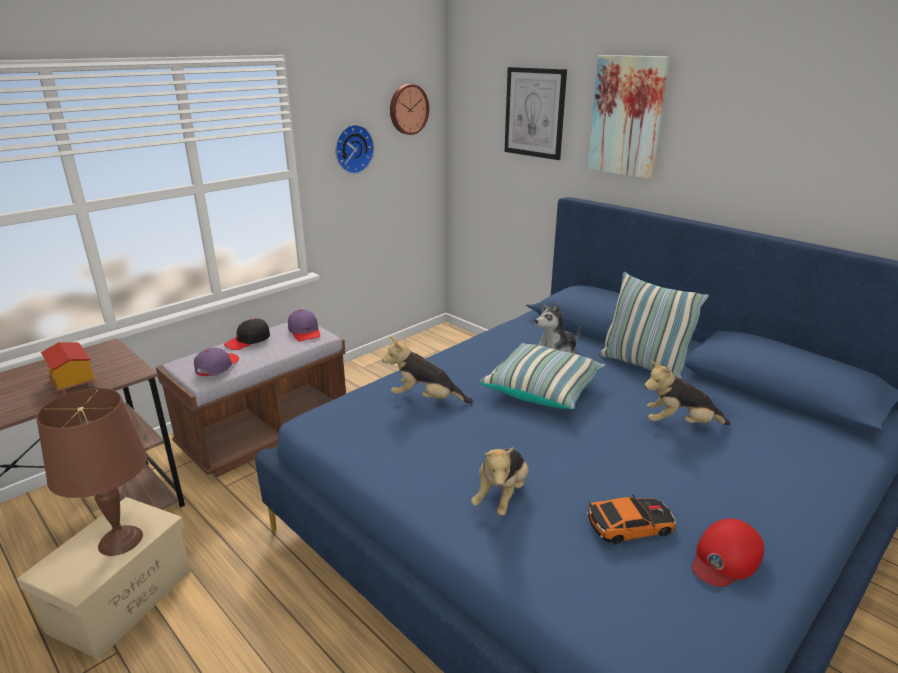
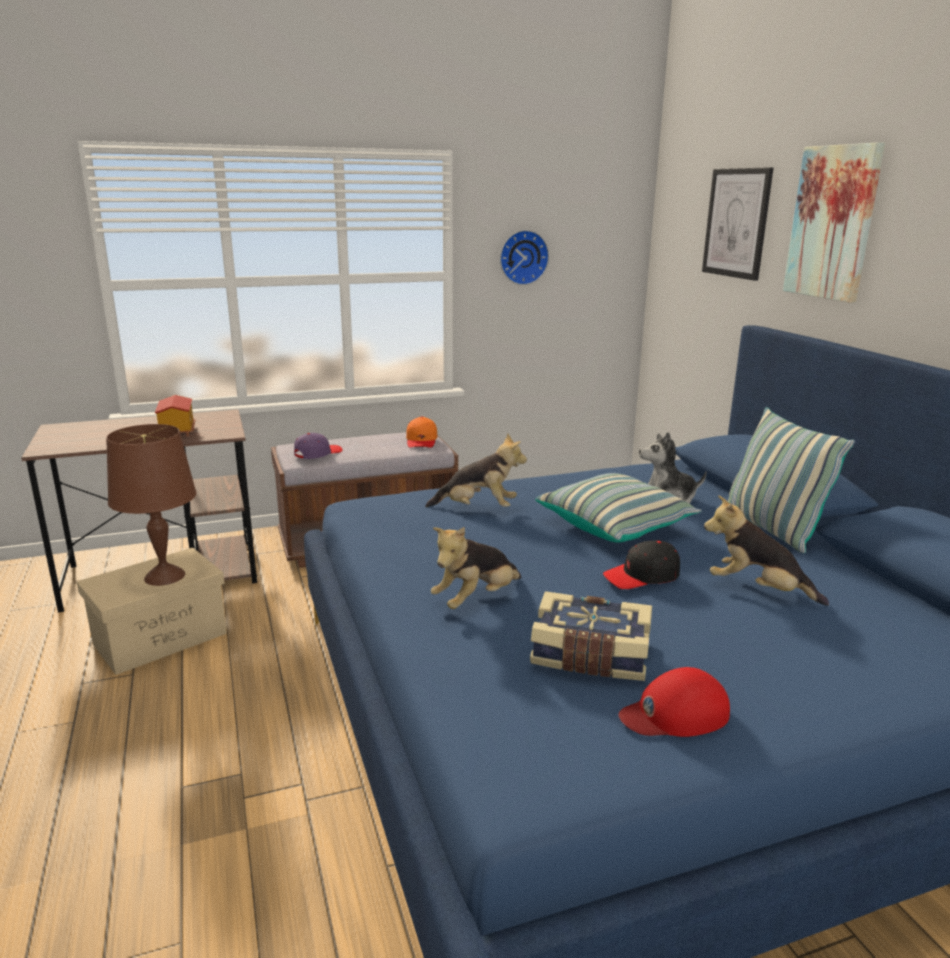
camera: 25 degrees right, 5 degrees down
(248, 341) = (362, 439): black cap -> black cap (642, 576)
(305, 331) = (421, 441): purple cap -> orange cap
(408, 109) = (599, 219): wall clock -> none
(426, 399) = (478, 508): plush toy -> plush toy turned 150 degrees clockwise
(630, 524) = (590, 656): toy car -> book

